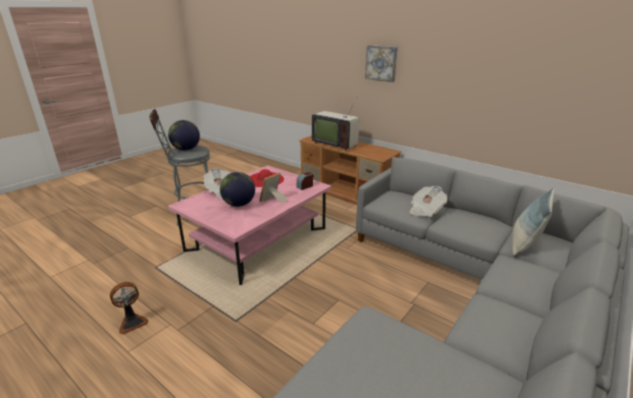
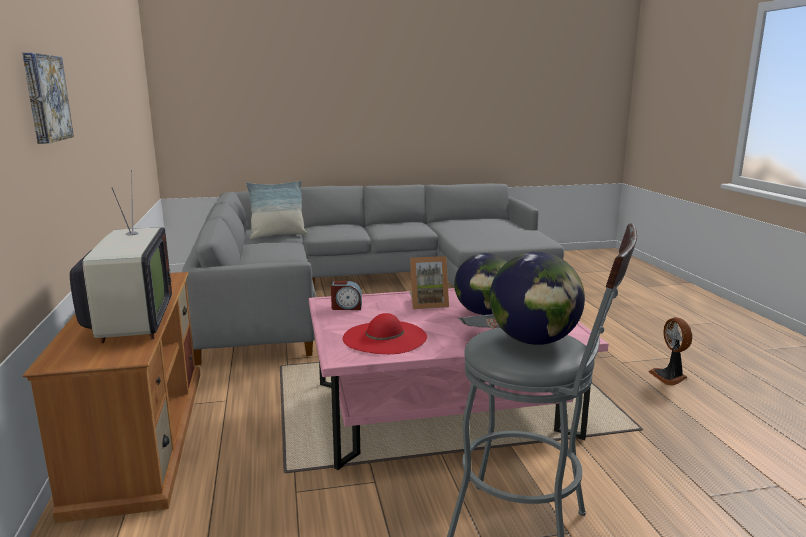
camera: 140 degrees left, 10 degrees down
(132, 322) = (670, 377): fan -> fan turned 105 degrees counterclockwise
(425, 210) = (273, 262): newspaper -> none

